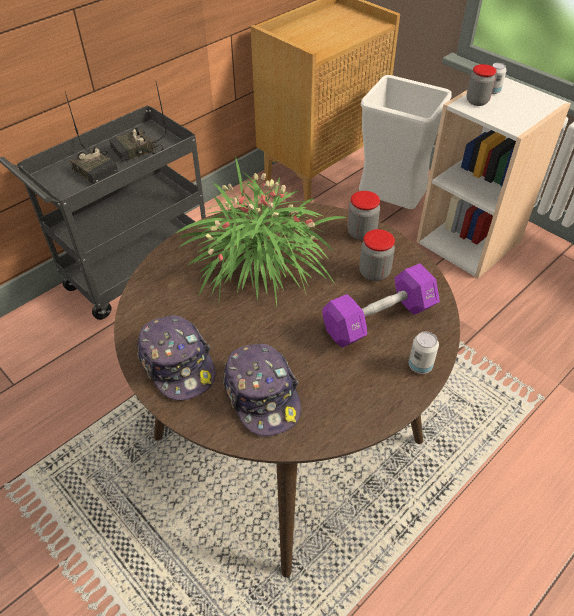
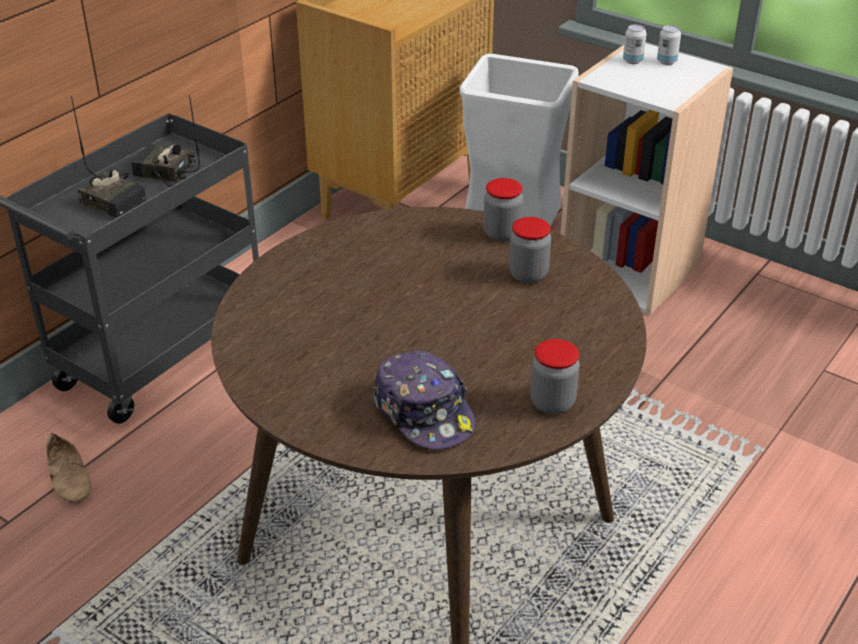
camera: 10 degrees left, 10 degrees down
(61, 355) = (71, 476): none -> beige shoe
(137, 151) = (165, 173): radio -> radio turned 60 degrees clockwise
(178, 364) = (310, 393): cap -> none
(260, 265) = (382, 280): potted plant -> none
(379, 319) = (545, 321): purple dumbbell -> none
(420, 366) = (605, 363): can -> can (666, 61)
(477, 101) = (615, 74): jar -> jar (552, 403)

